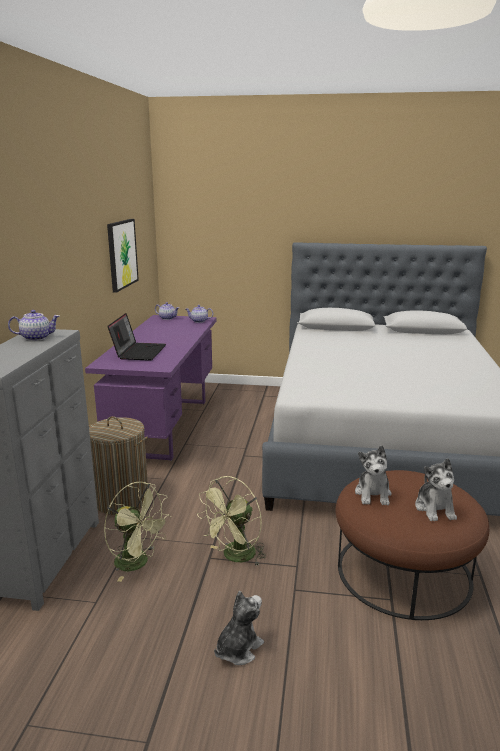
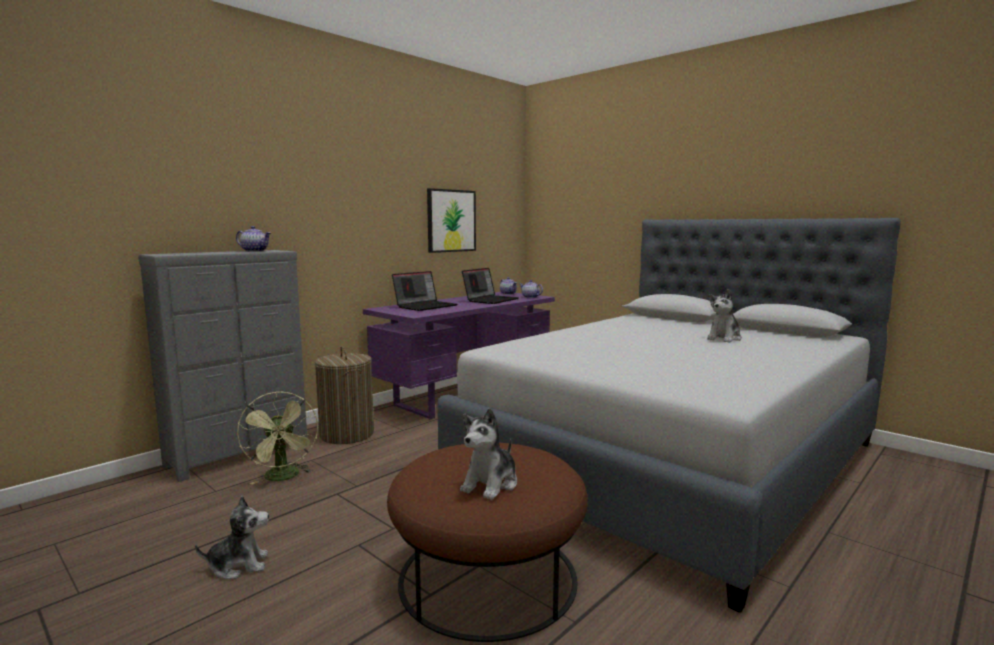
camera: 35 degrees right, 10 degrees down
(175, 331) = (490, 300): none -> laptop
(235, 557) = (356, 501): green fan -> none
(373, 494) = (455, 454): plush toy -> plush toy (724, 338)

